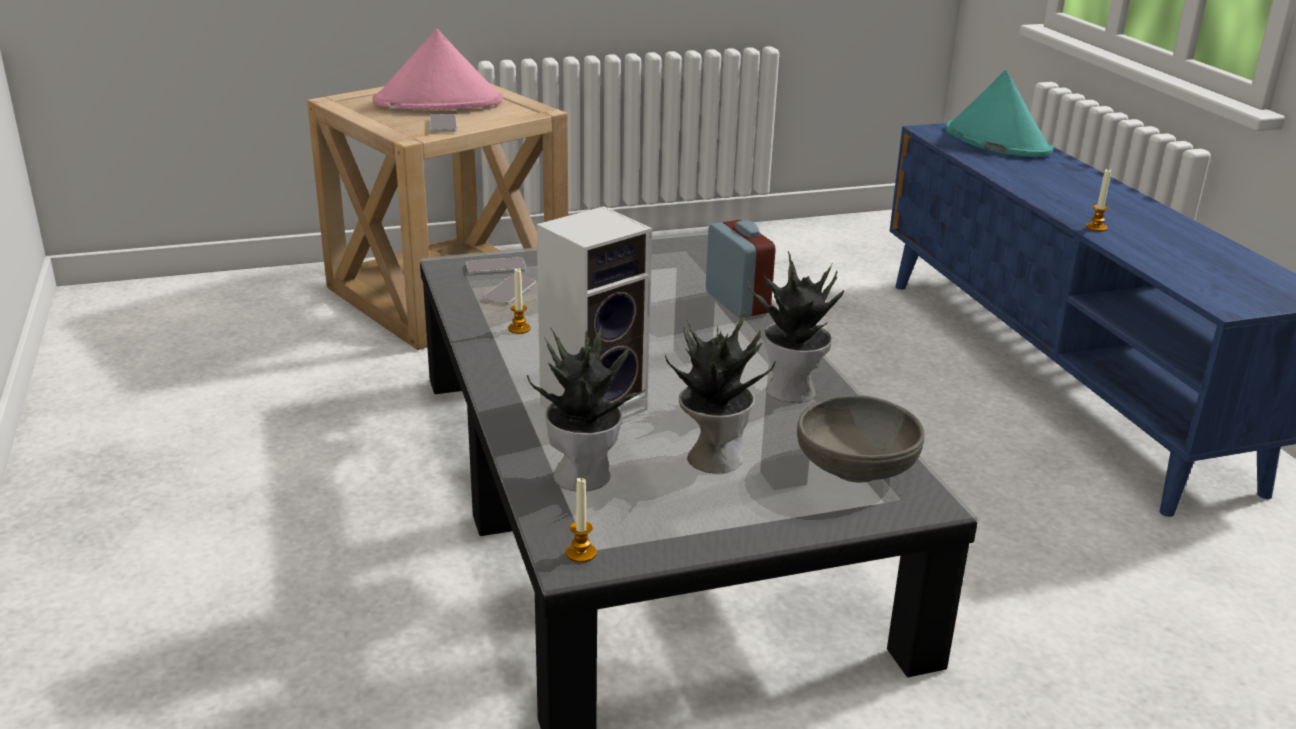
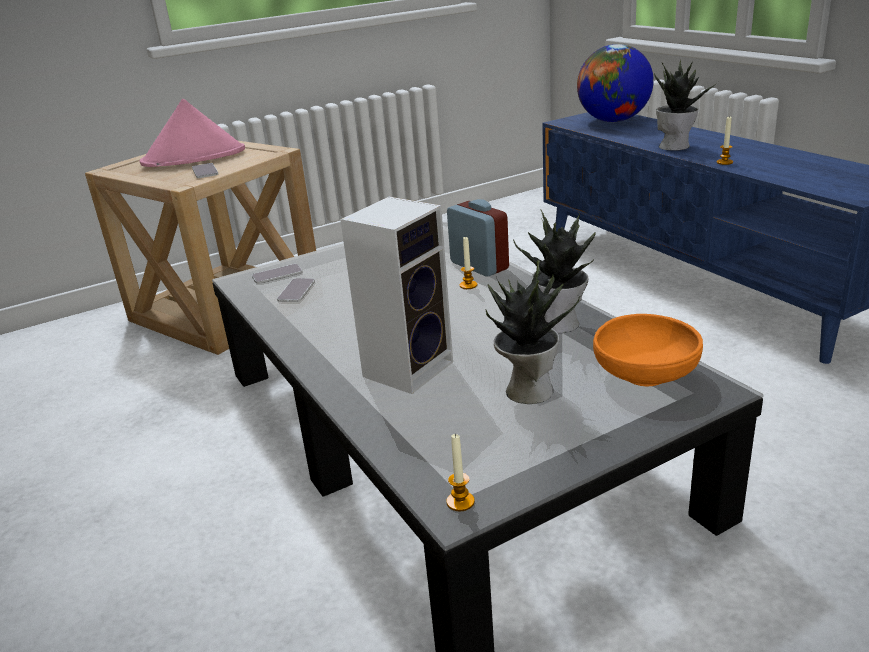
camera: 10 degrees left, 0 degrees up
(519, 329) = (317, 318): candle -> candle (468, 285)
(584, 475) = (429, 429): potted plant -> potted plant (675, 146)
(856, 468) = (645, 374): grey bowl -> orange bowl
(996, 140) = (613, 121): turquoise hat -> globe

